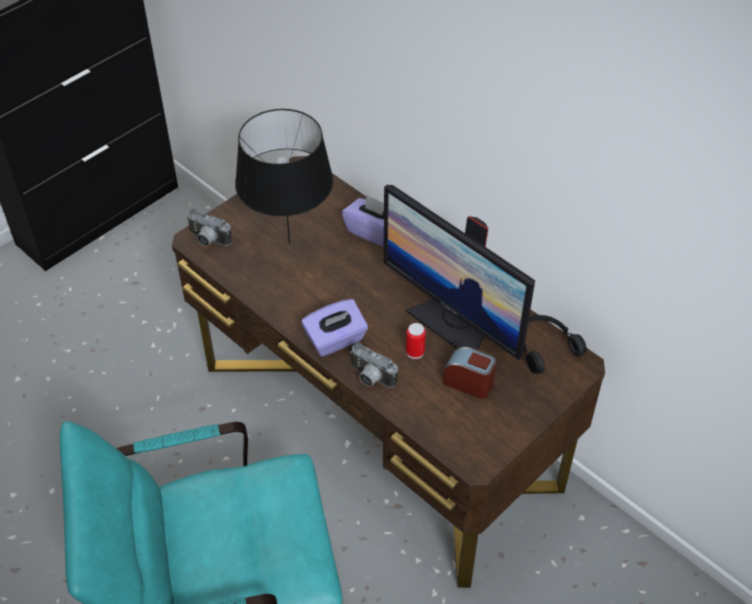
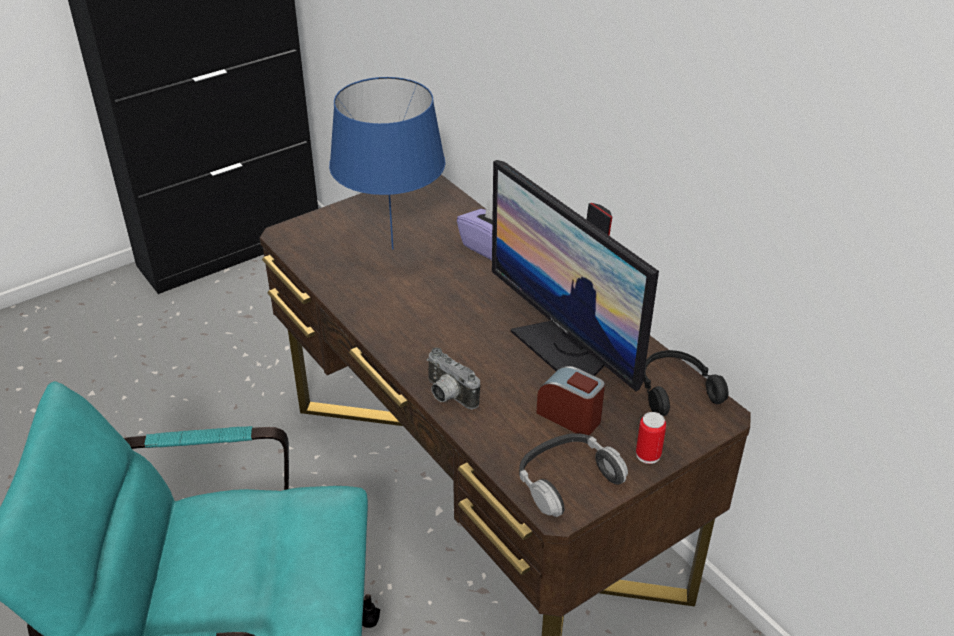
camera: 10 degrees right, 10 degrees down
(207, 240) = (301, 237): camera -> none
(289, 242) = (392, 248): black table lamp -> blue table lamp
(335, 340) = (417, 351): purple tissue box -> none
(415, 352) = (510, 375): can -> can (648, 455)
(478, 438) = (567, 480): none -> headphones

